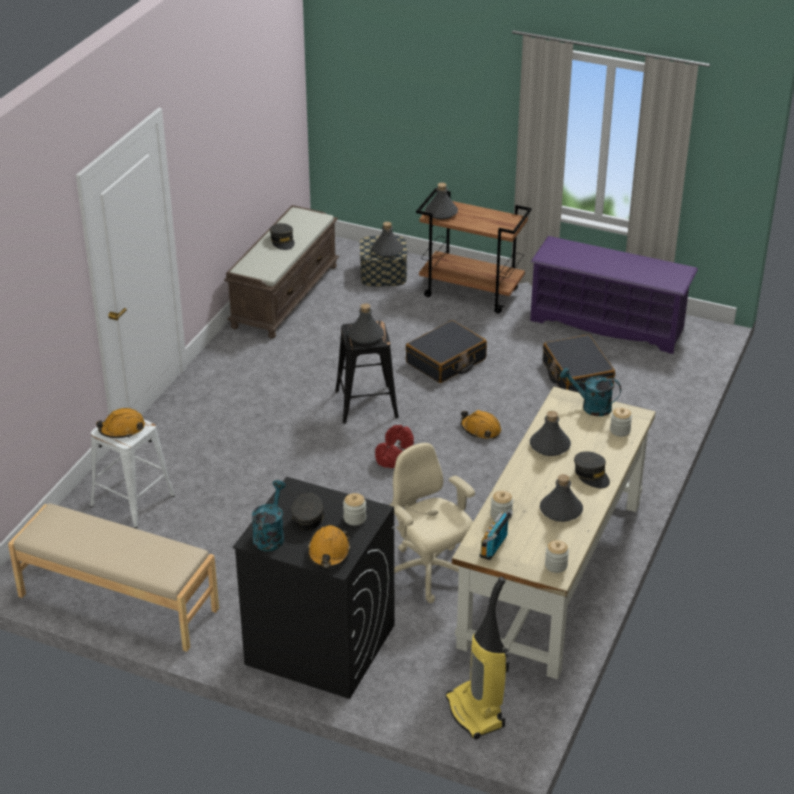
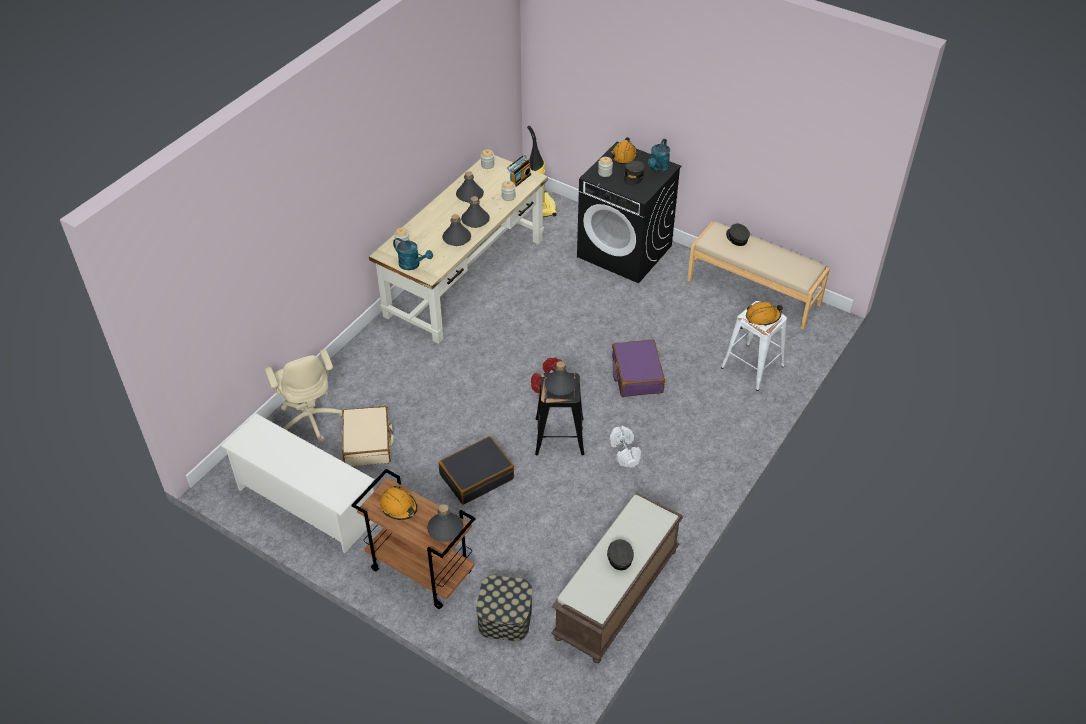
camera: 170 degrees left, 10 degrees up
(283, 474) = (636, 375): none -> purple suitcase
(289, 397) = (625, 452): none -> white dumbbell
(387, 250) = (501, 591): grey bottle -> grey bottle (475, 220)
(428, 573) = (546, 286): beige office chair -> beige office chair (310, 419)
(480, 429) = (472, 397): orange hard hat -> orange hard hat (399, 507)
(576, 376) = (368, 443): black suitcase -> beige suitcase
(591, 475) = (439, 215): grey cap -> grey cap (737, 238)
(608, 324) = (306, 504): purple shoe rack -> white shoe rack

